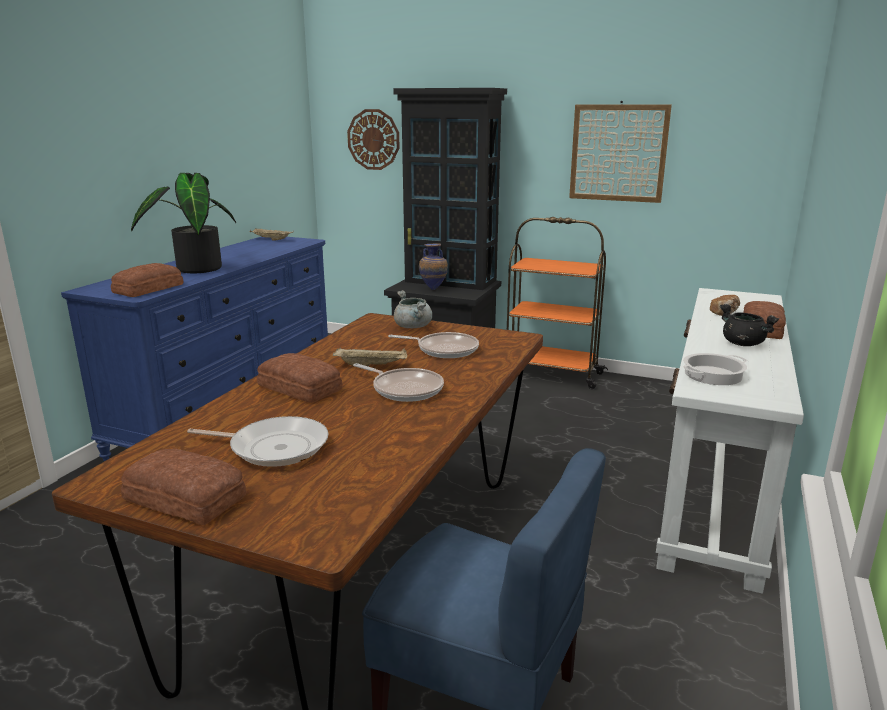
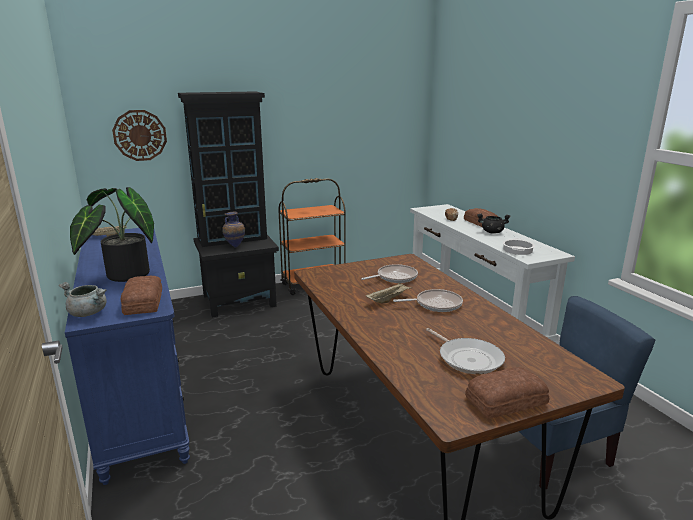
camera: 45 degrees left, 0 degrees up
(274, 447) = (468, 358): frying pan -> frying pan turned 90 degrees clockwise
(299, 388) = (390, 327): bread -> none
(413, 327) = (344, 270): grey cooking pot -> grey cooking pot (88, 313)
(618, 151) = (333, 131): picture -> none

